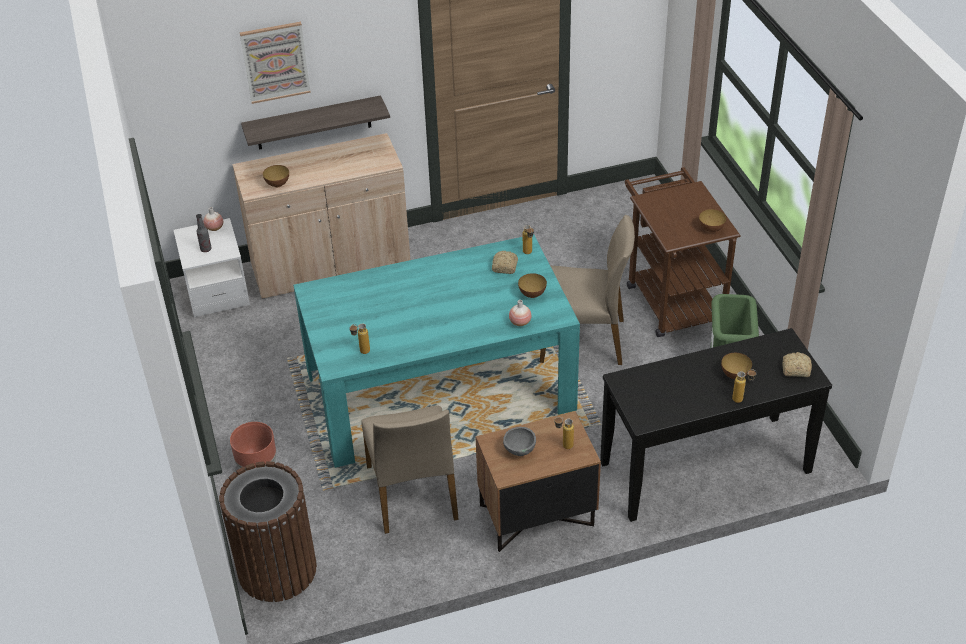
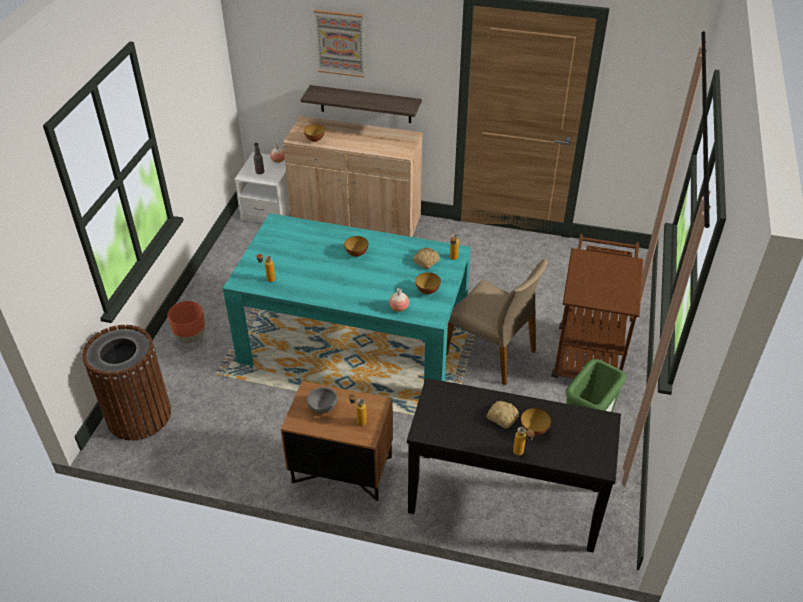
camera: 30 degrees right, 0 degrees up
(413, 493) = (272, 407): beige chair -> none
(711, 229) = (617, 300): bowl -> bowl (356, 254)
(794, 369) = (592, 450): bread -> bread (501, 417)

